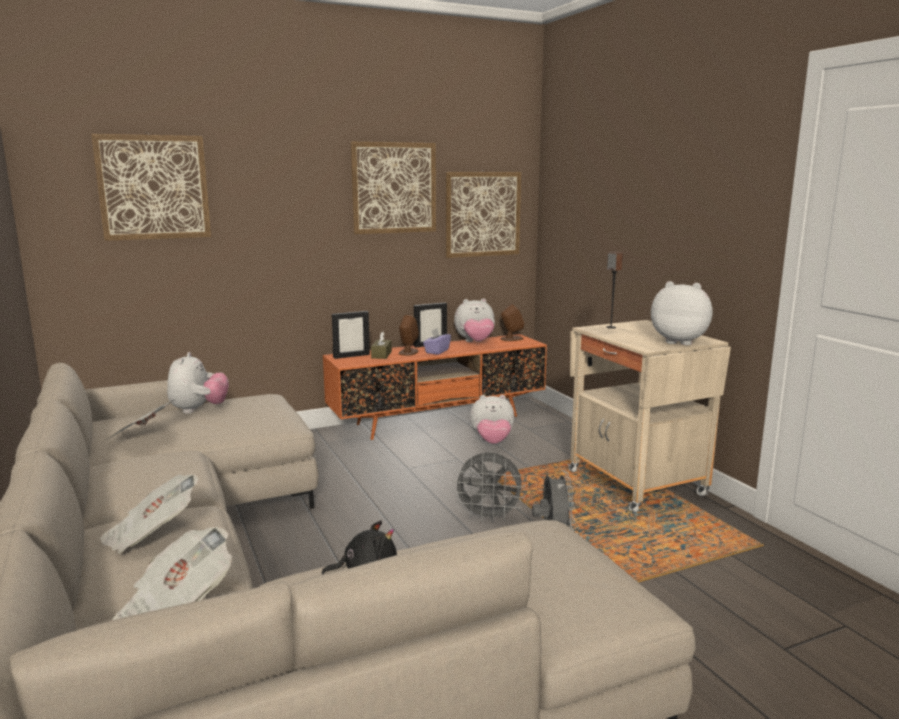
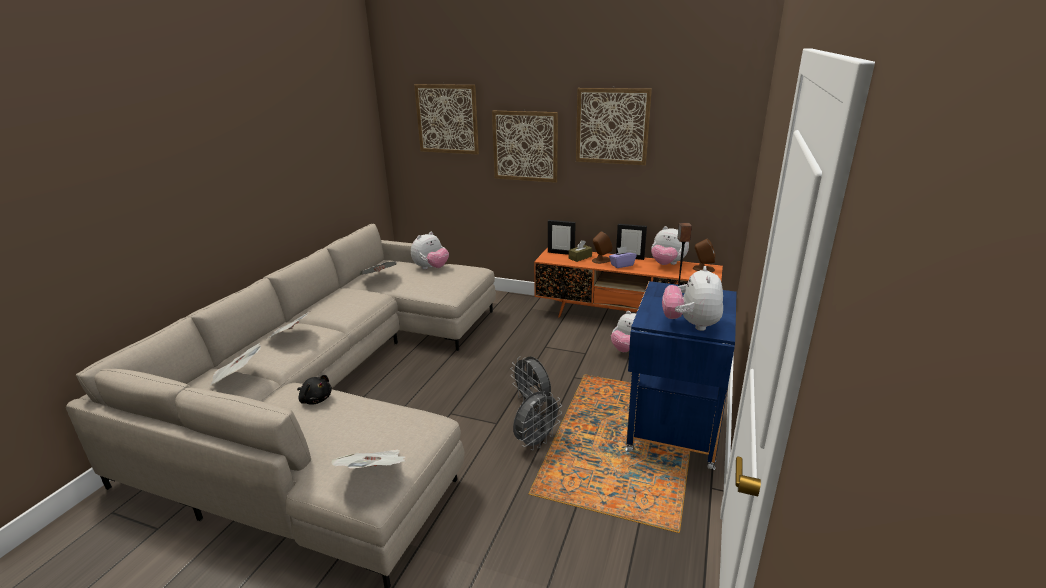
camera: 45 degrees right, 10 degrees up
(483, 213) = (695, 153): picture -> picture (525, 145)
(607, 585) = (375, 473): none -> newspaper
(637, 485) = (673, 432): beige cart -> blue cart
(679, 341) = (690, 325): plush toy -> plush toy turned 150 degrees counterclockwise

